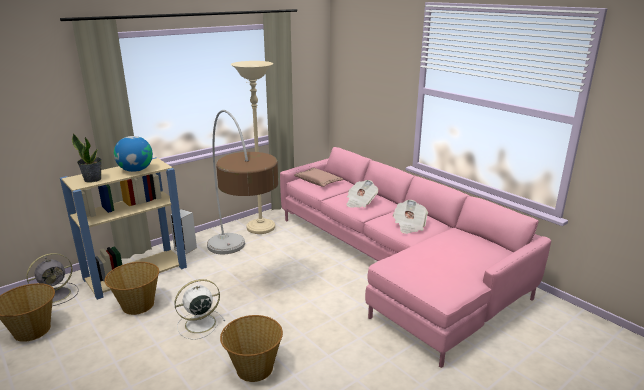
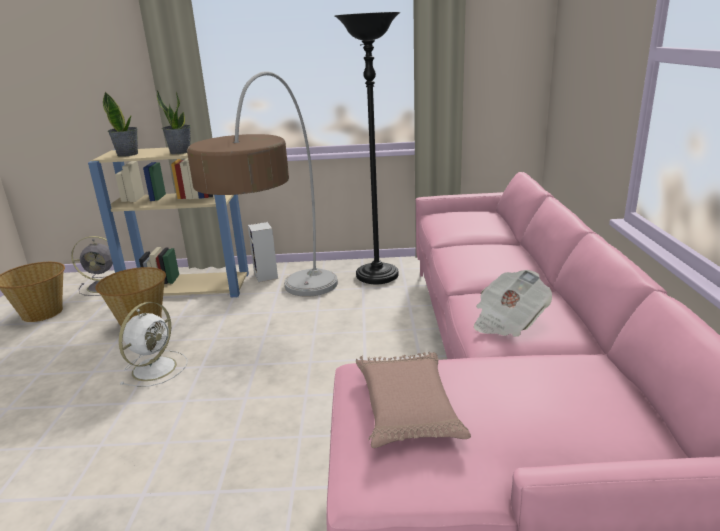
camera: 40 degrees right, 0 degrees up
(136, 170) = (180, 152): globe -> potted plant
(199, 324) = (155, 367): white fan -> white fan turned 105 degrees clockwise
(254, 368) = (121, 455): basket -> none
(260, 228) = (377, 276): beige floor lamp -> black floor lamp
(318, 180) = (460, 219): beige pillow -> beige pillow (407, 405)
(360, 202) = (477, 262): newspaper -> none

